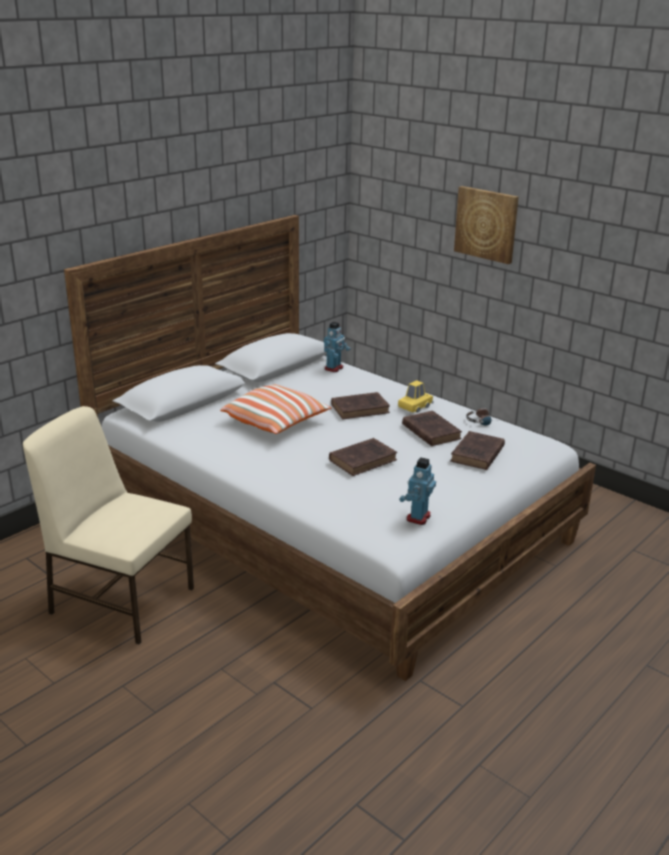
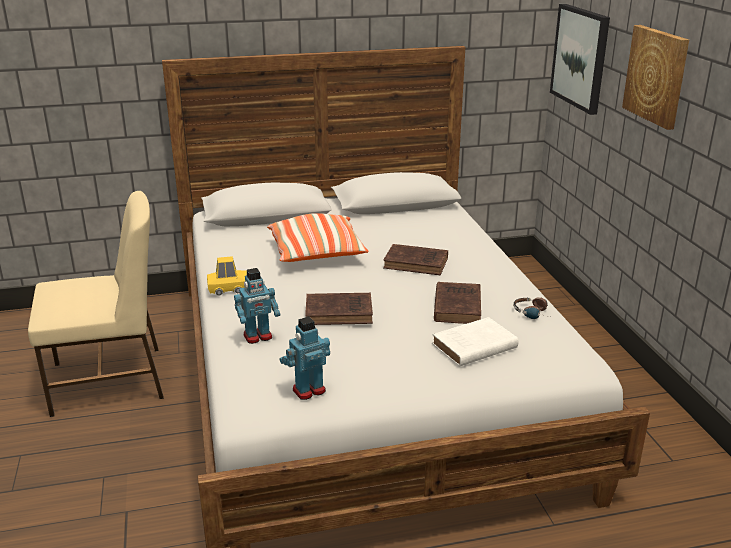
camera: 35 degrees right, 0 degrees up
(121, 599) = (110, 380): beige chair -> beige chair turned 105 degrees clockwise
(334, 368) = (447, 219): toy robot -> toy robot (258, 337)
(390, 213) = (580, 57): none -> picture
(415, 406) = (478, 276): yellow toy car -> yellow toy car (229, 288)
(477, 455) = (472, 347): brown book -> white book

